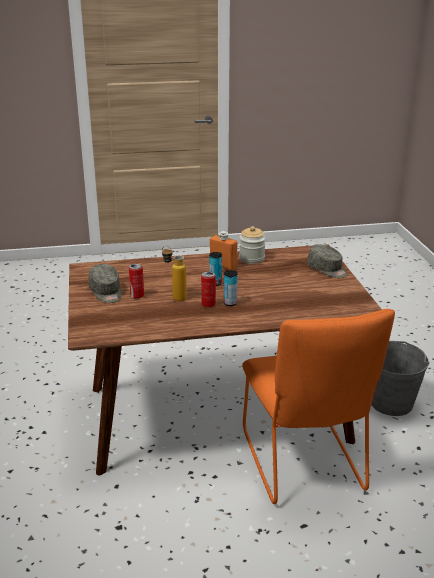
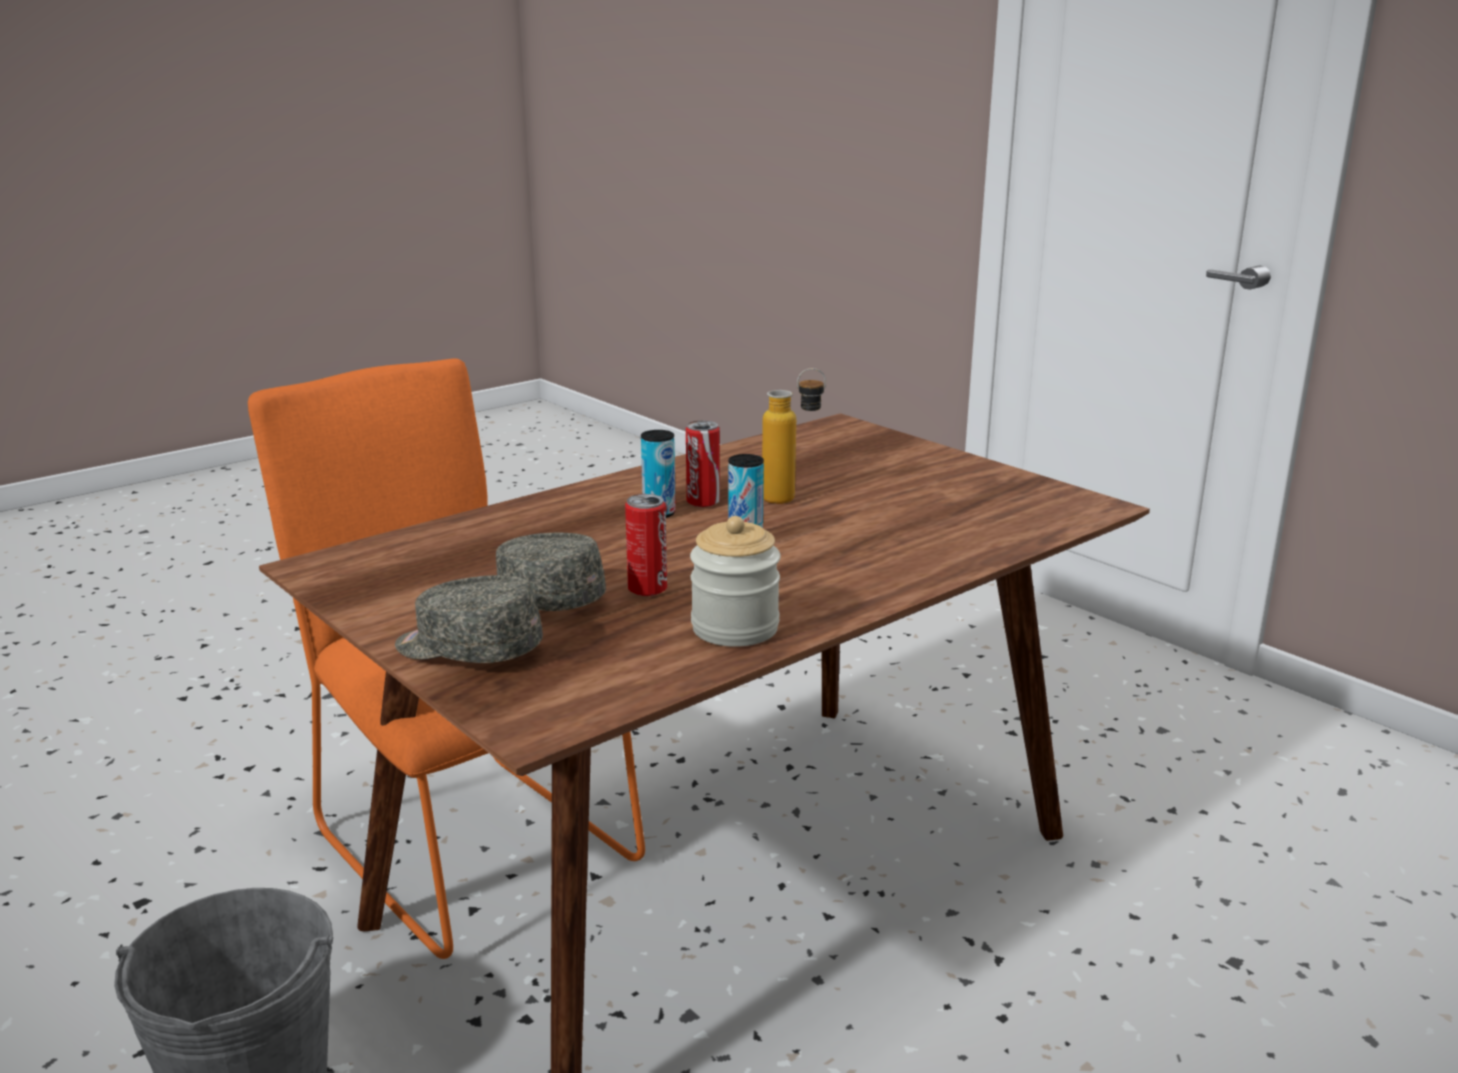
camera: 150 degrees right, 5 degrees down
(106, 292) = (941, 478): grey cap -> grey cap (541, 598)
(137, 296) = (871, 485): can -> can (647, 589)
(223, 265) = (788, 588): orange bottle -> none

